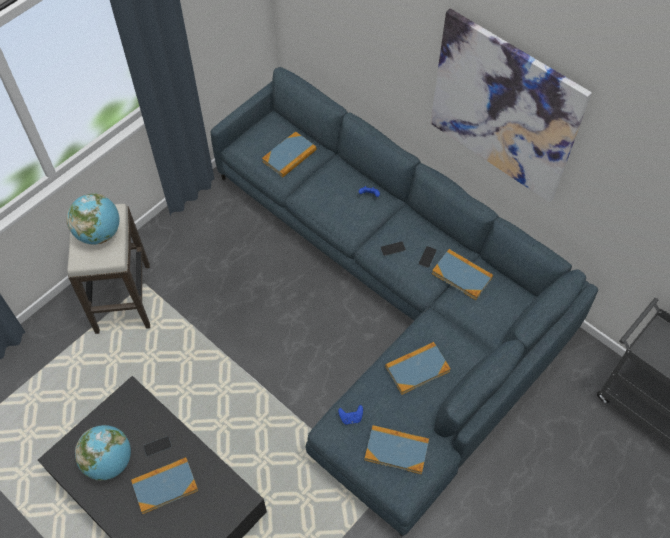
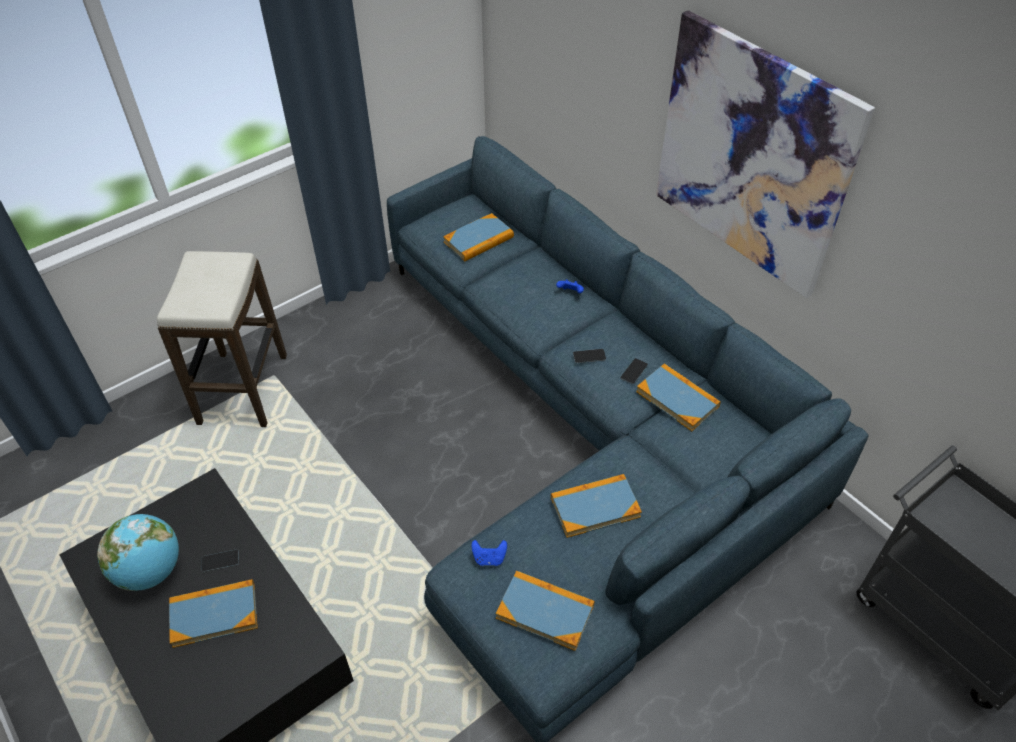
camera: 10 degrees right, 10 degrees down
(99, 233) = (210, 281): globe -> none

